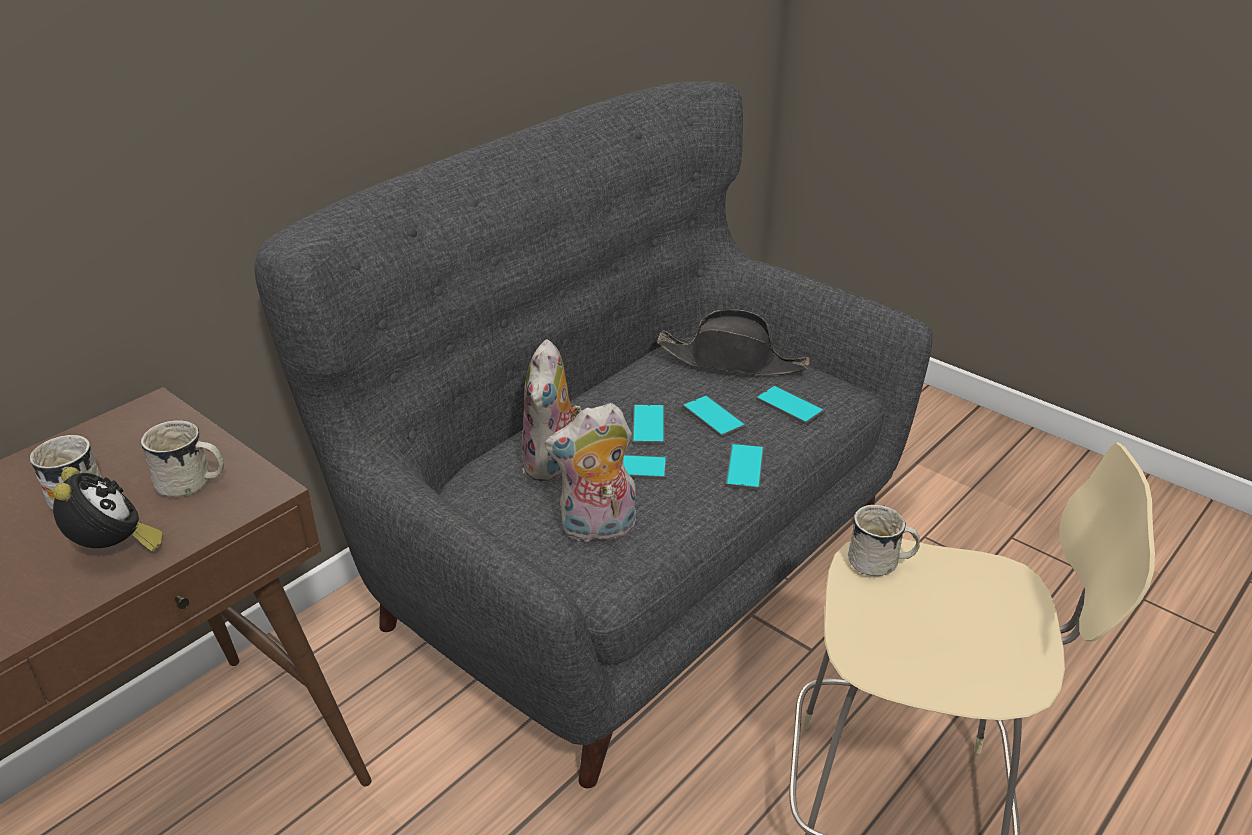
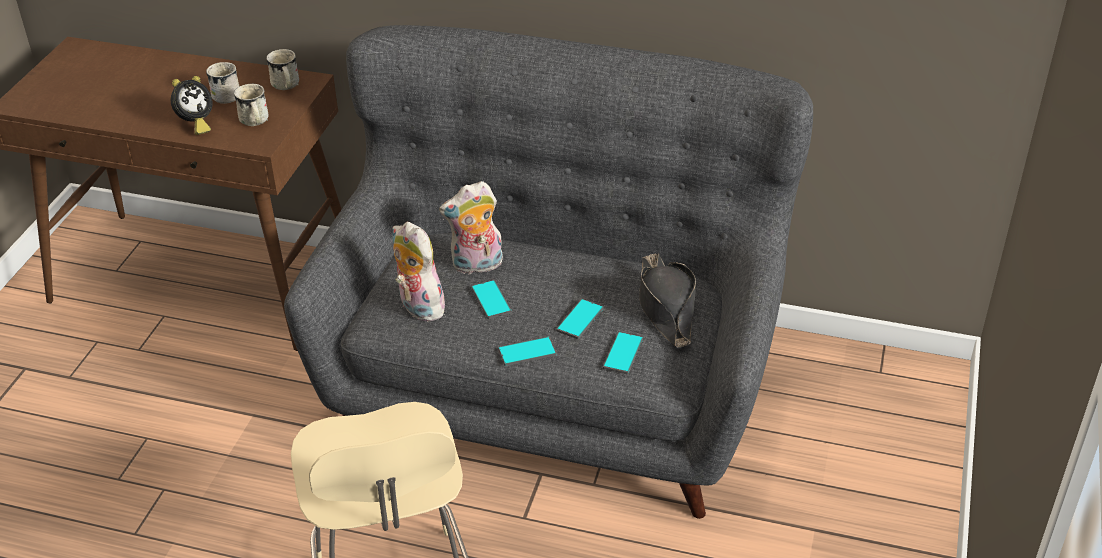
camera: 65 degrees right, 5 degrees up
(648, 425) = (548, 292): phone -> none
(881, 563) = (414, 424): white mug -> white mug (286, 86)

